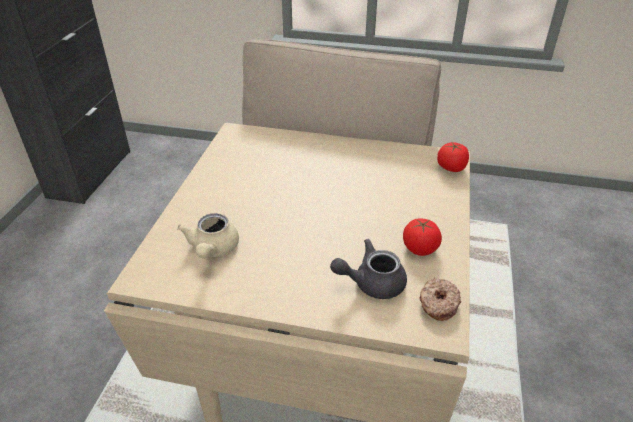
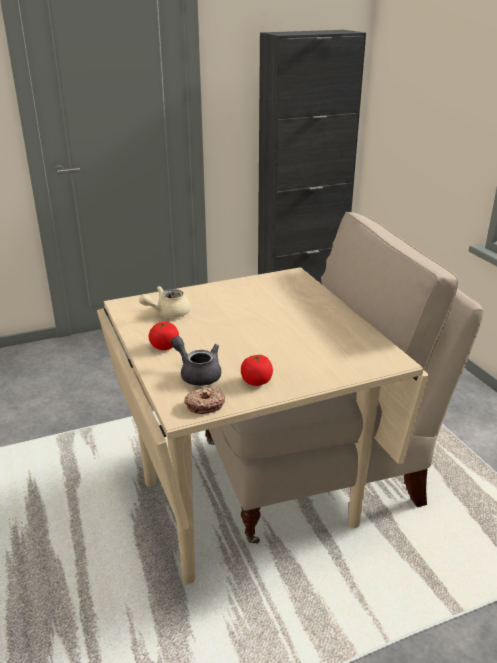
camera: 55 degrees right, 10 degrees down
(451, 168) = (381, 366): tomato -> tomato (164, 346)

